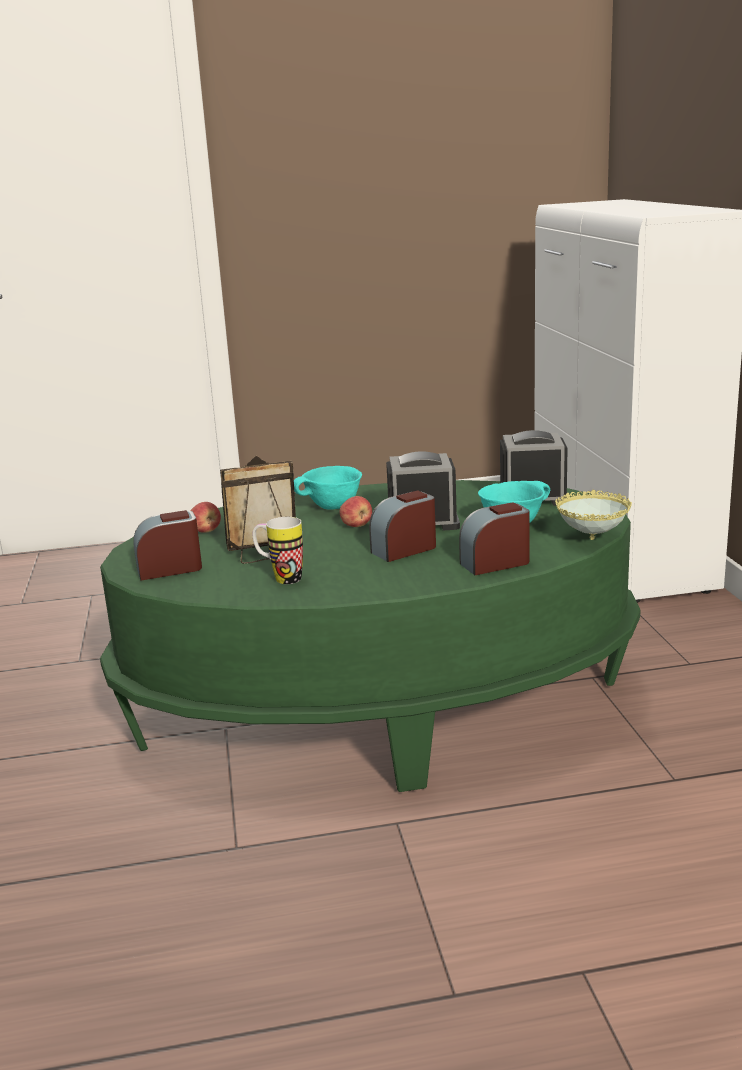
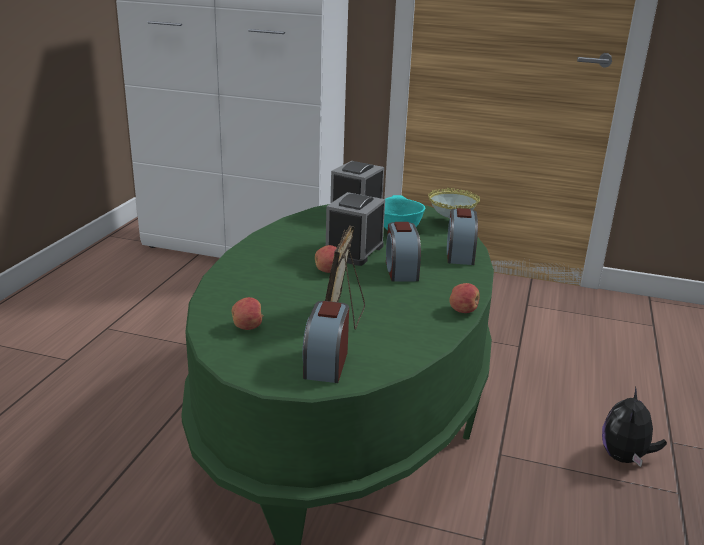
camera: 65 degrees left, 5 degrees up
(280, 578) = (406, 323): mug -> none
(332, 507) = (271, 268): turquoise bowl -> none
(341, 594) = (463, 311): none -> apple
(491, 928) = (625, 457): none -> plush toy

